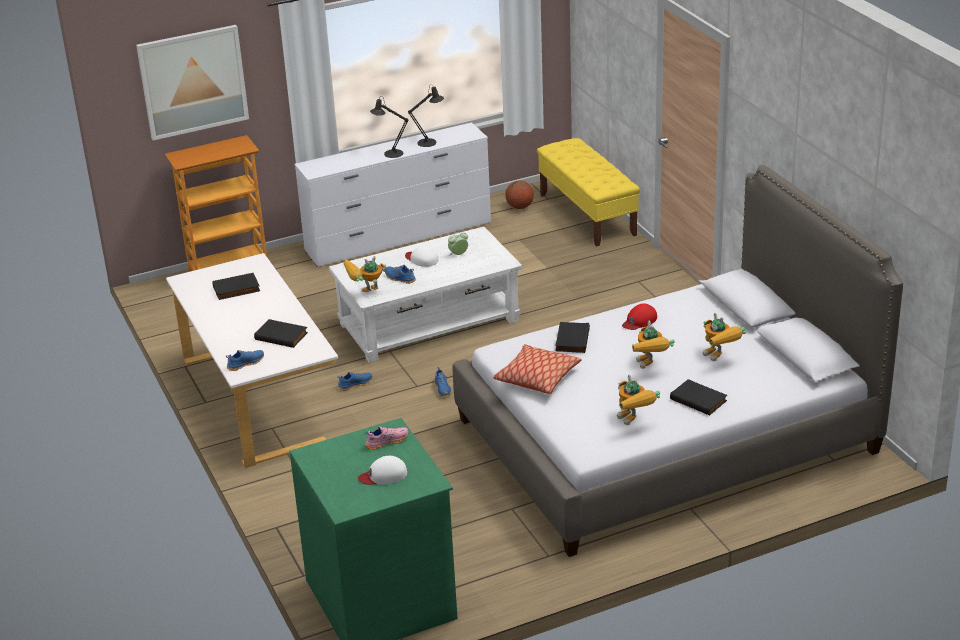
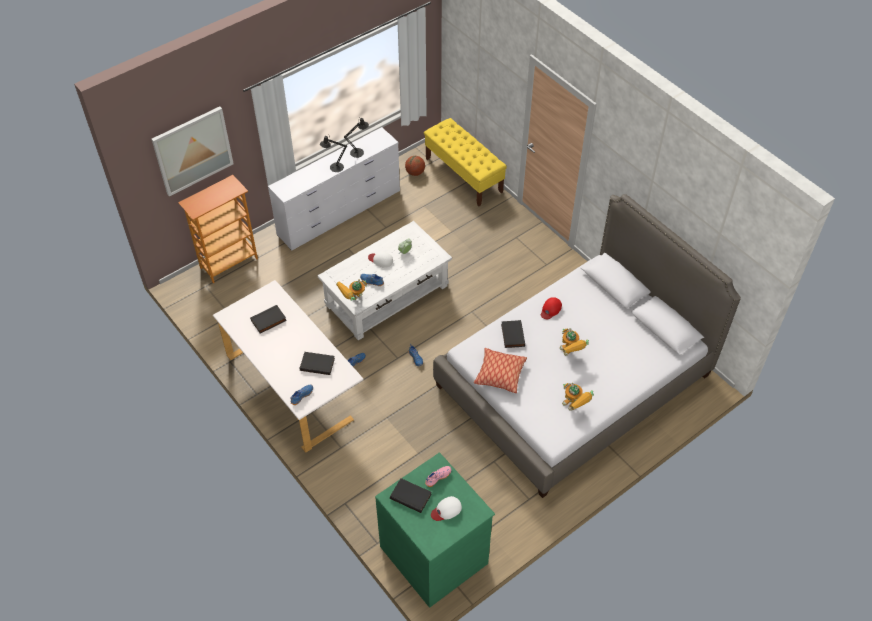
camera: 15 degrees left, 20 degrees up
(699, 399) = (610, 380): black book -> black book (411, 496)
(720, 358) = (612, 338): toy robot -> none

